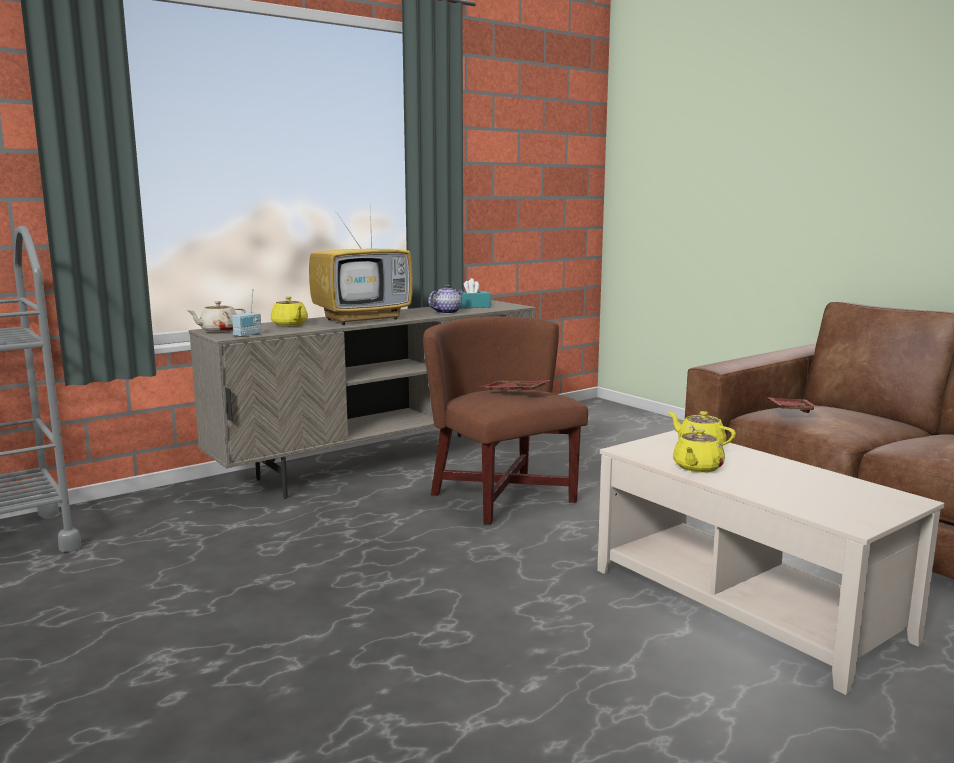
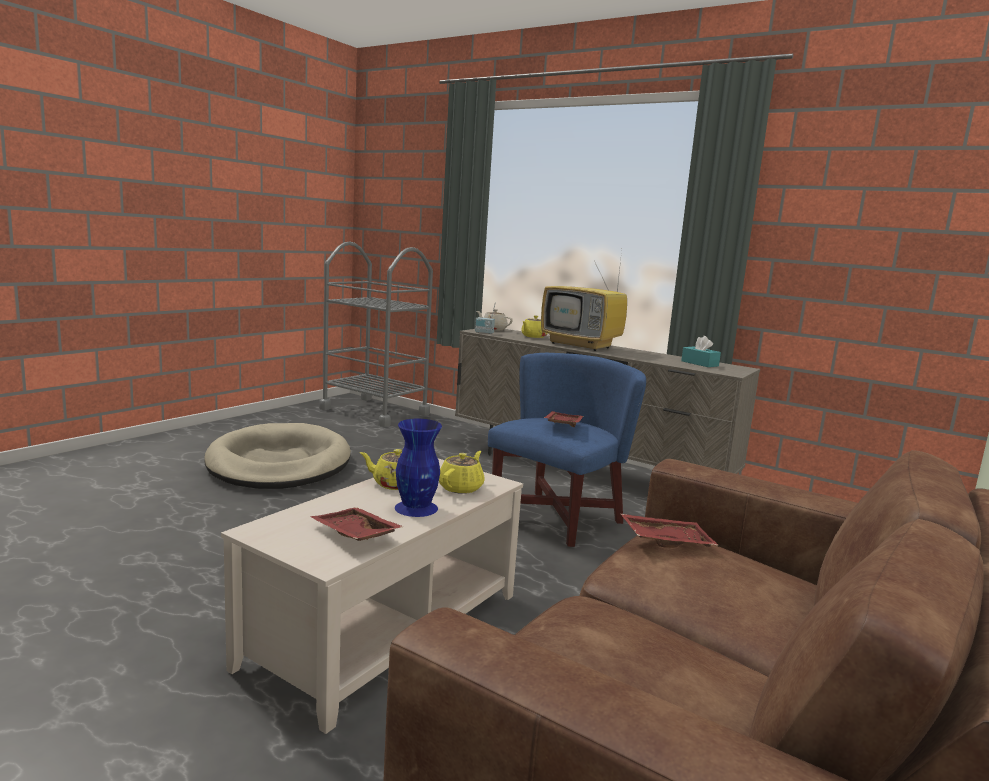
camera: 70 degrees right, 0 degrees up
(186, 649) = (279, 463): none -> beige dog bed
(446, 312) = (650, 359): teapot -> none
(504, 497) = (556, 518): brown armchair -> blue armchair
(762, 465) = (417, 508): none -> blue vase
(842, 489) = (353, 535): none -> red tray

